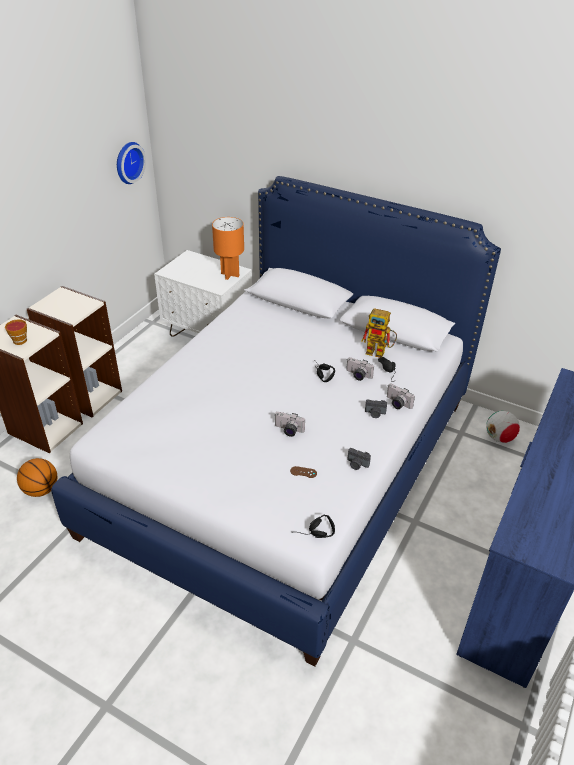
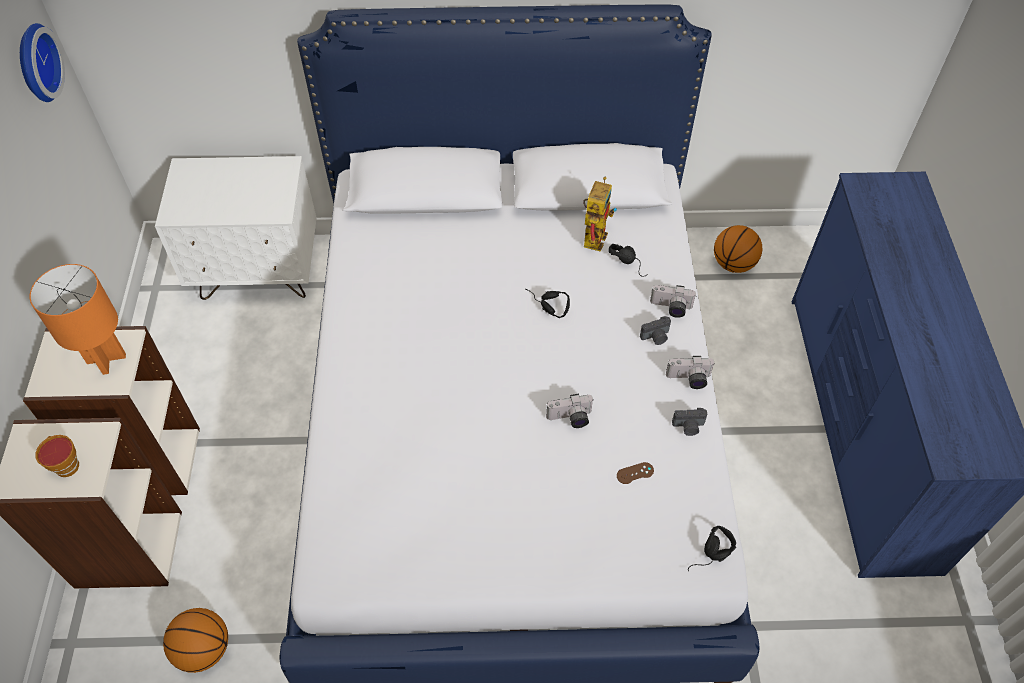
camera: 30 degrees left, 15 degrees up
(229, 275) = (276, 180): orange table lamp -> orange table lamp (106, 359)
(357, 375) = (593, 286): camera -> camera (689, 380)
(379, 352) = (594, 234): toy robot -> toy robot turned 60 degrees counterclockwise
(499, 438) = (733, 264): football -> basketball

